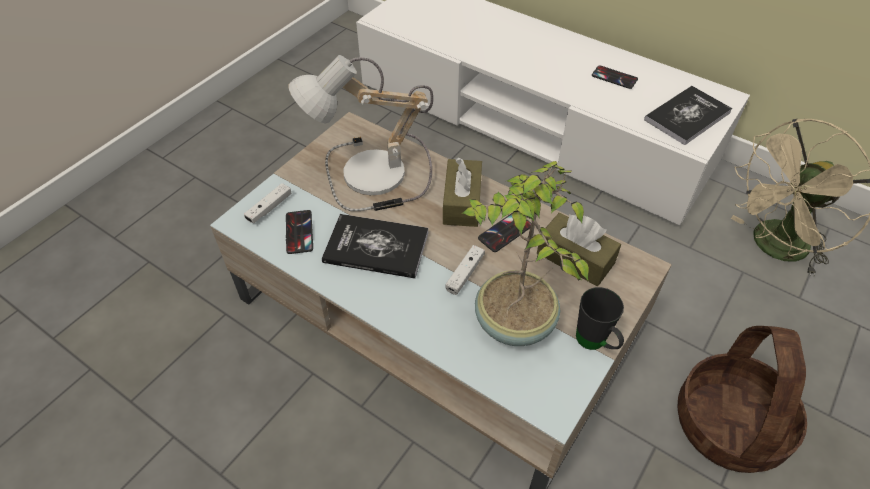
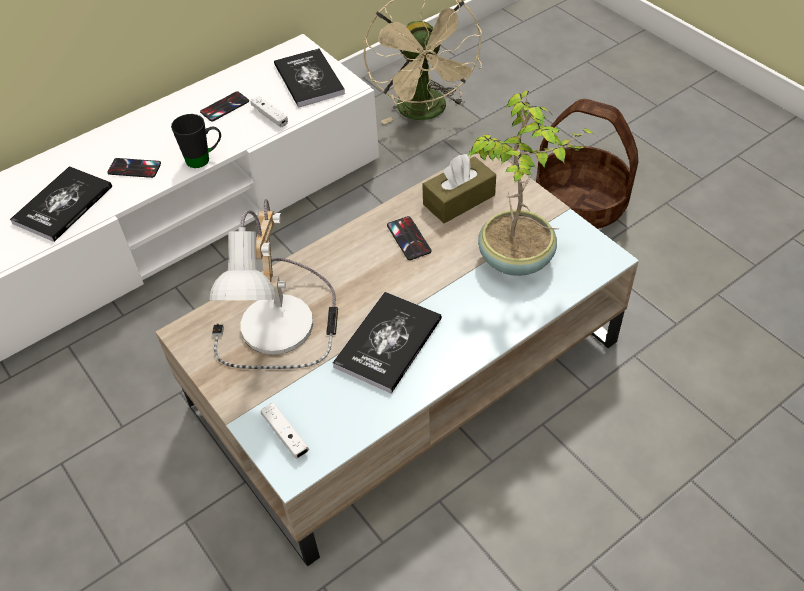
camera: 70 degrees left, 0 degrees up
(299, 232) = (337, 409): phone -> phone (134, 168)
(459, 34) = (63, 205): none -> book
(462, 202) = (355, 261): brown tissue box -> none
(465, 274) = (449, 280): white game controller -> white game controller (270, 116)
(595, 343) = (552, 214): black mug -> black mug (204, 159)

